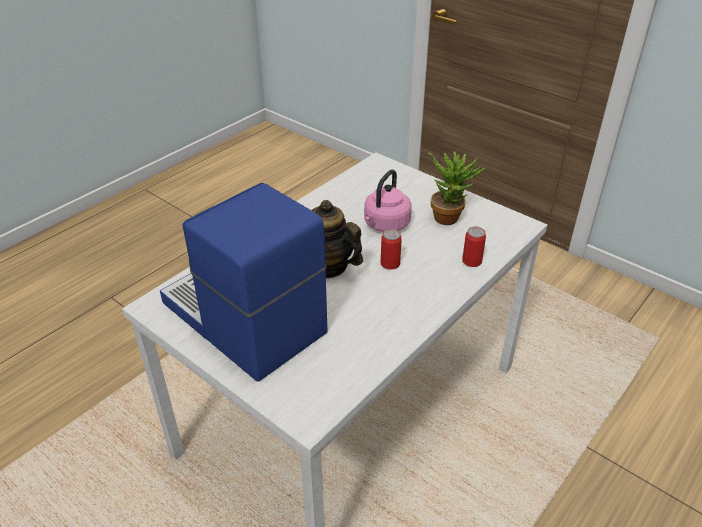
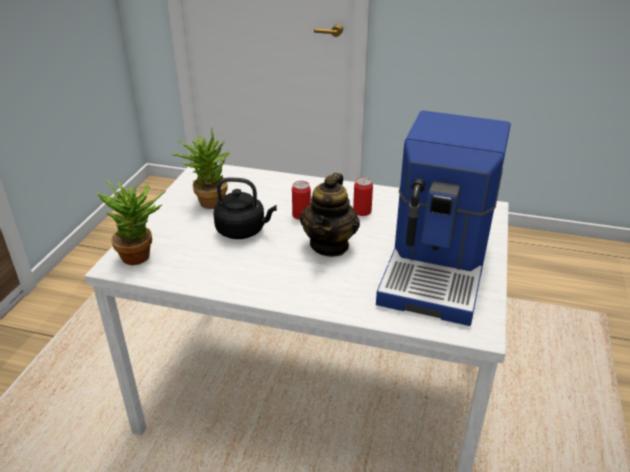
camera: 115 degrees left, 5 degrees down
(382, 174) = (142, 256): none -> potted plant
(385, 225) = (243, 231): pink kettle -> black kettle
(472, 261) = (269, 181): can -> can (362, 211)

